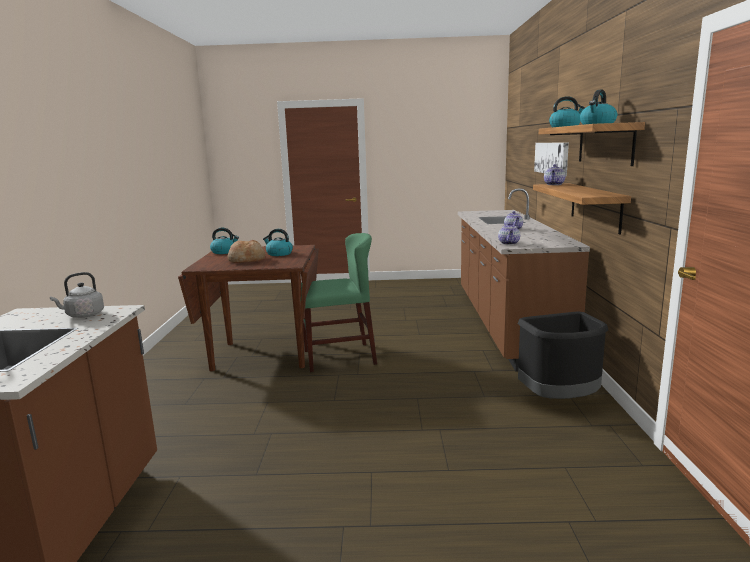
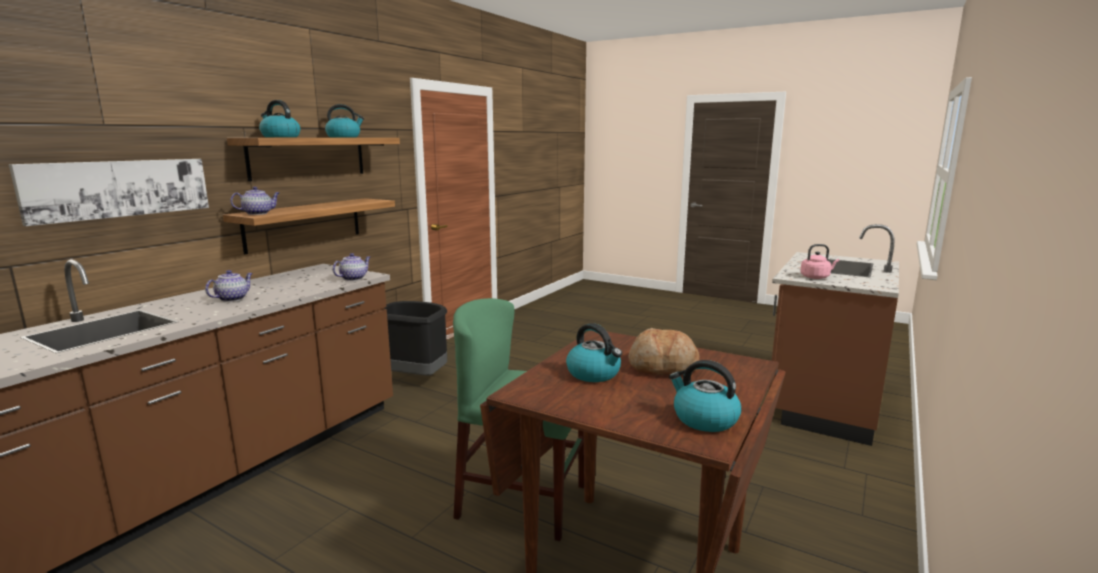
camera: 150 degrees left, 0 degrees up
(83, 315) = (816, 277): grey kettle -> pink kettle

